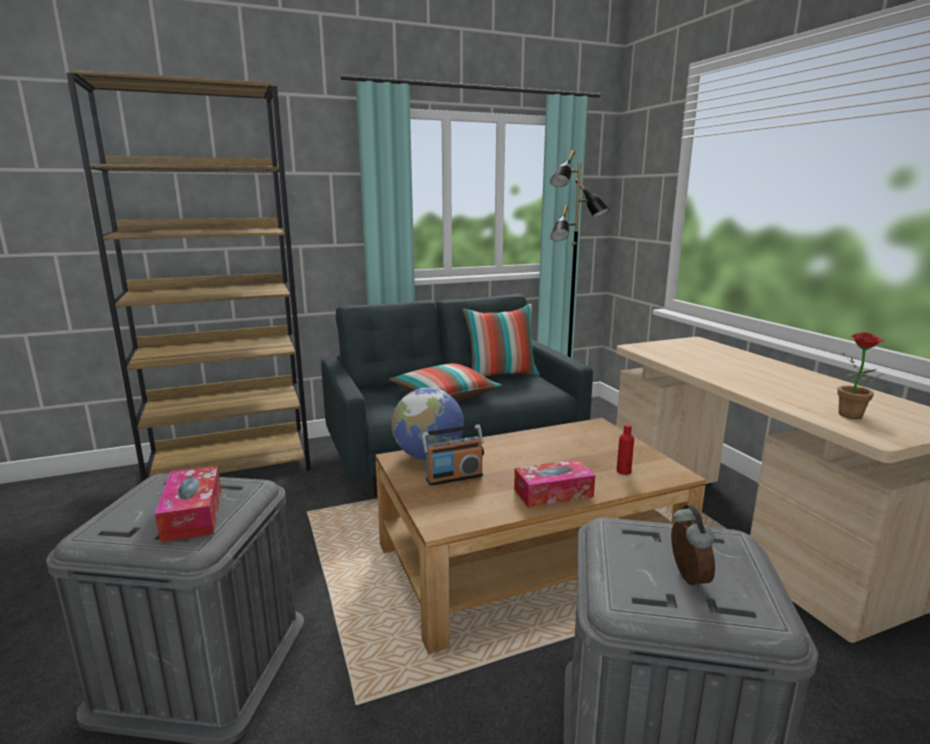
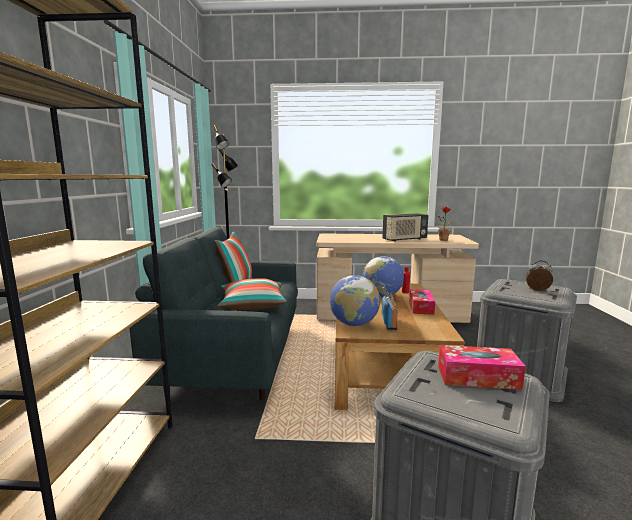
camera: 65 degrees left, 5 degrees down
(575, 457) = (382, 296): none -> globe
(767, 386) = (404, 239): none -> radio

